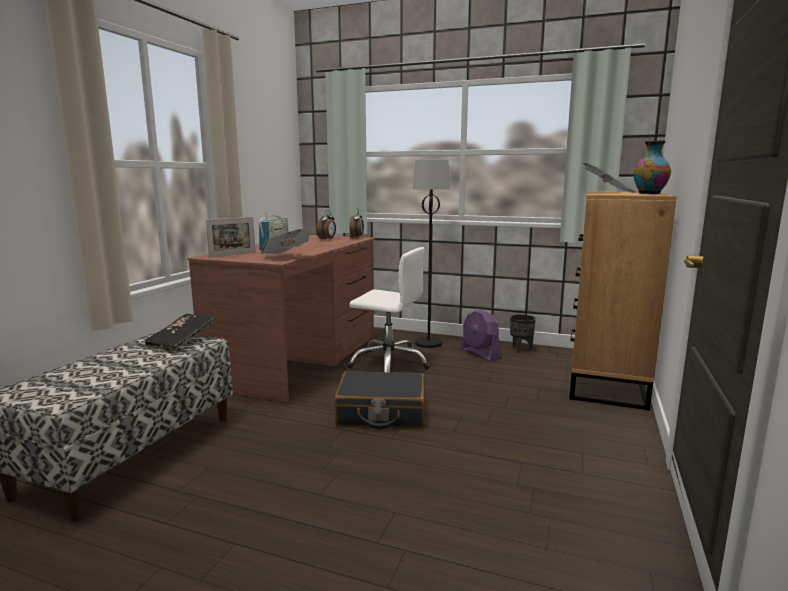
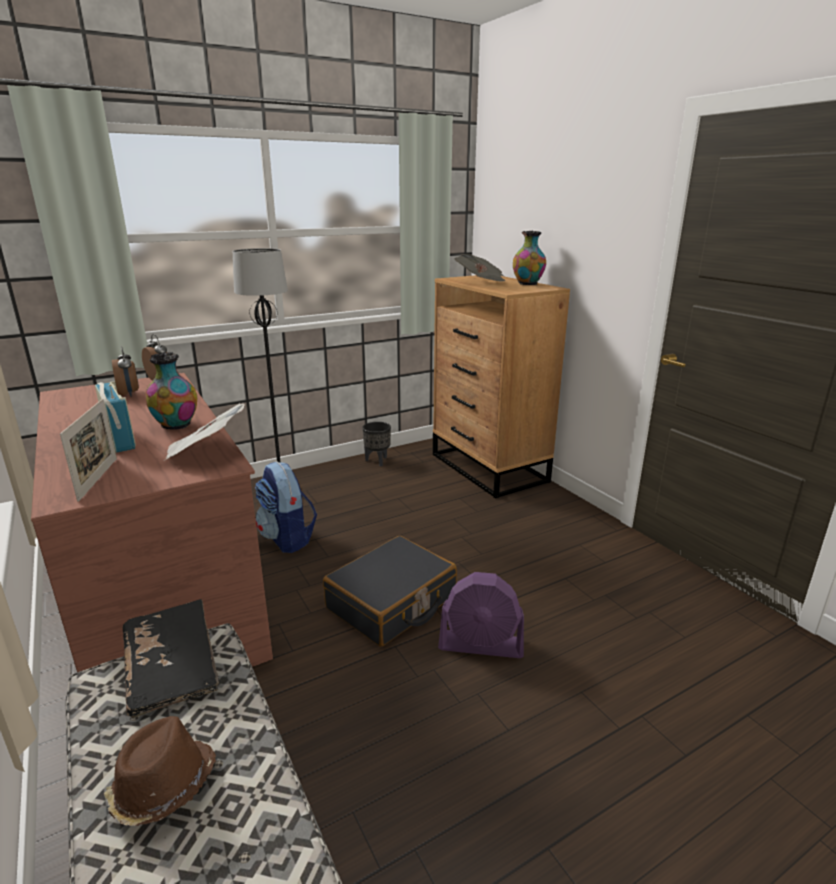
camera: 50 degrees left, 10 degrees up
(111, 363) = (162, 787): none -> brown hat
(306, 249) = (176, 426): none -> vase
(389, 363) = (287, 538): white office chair -> backpack
(480, 353) = (353, 482): purple fan -> purple fan (481, 644)

